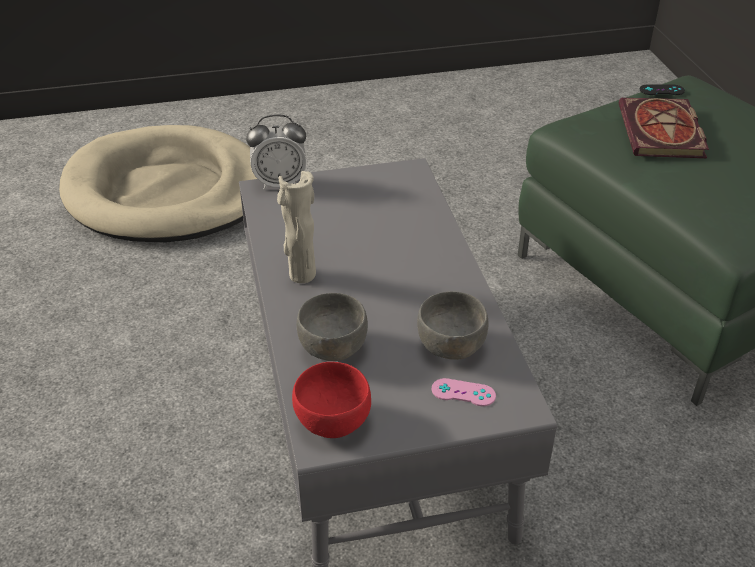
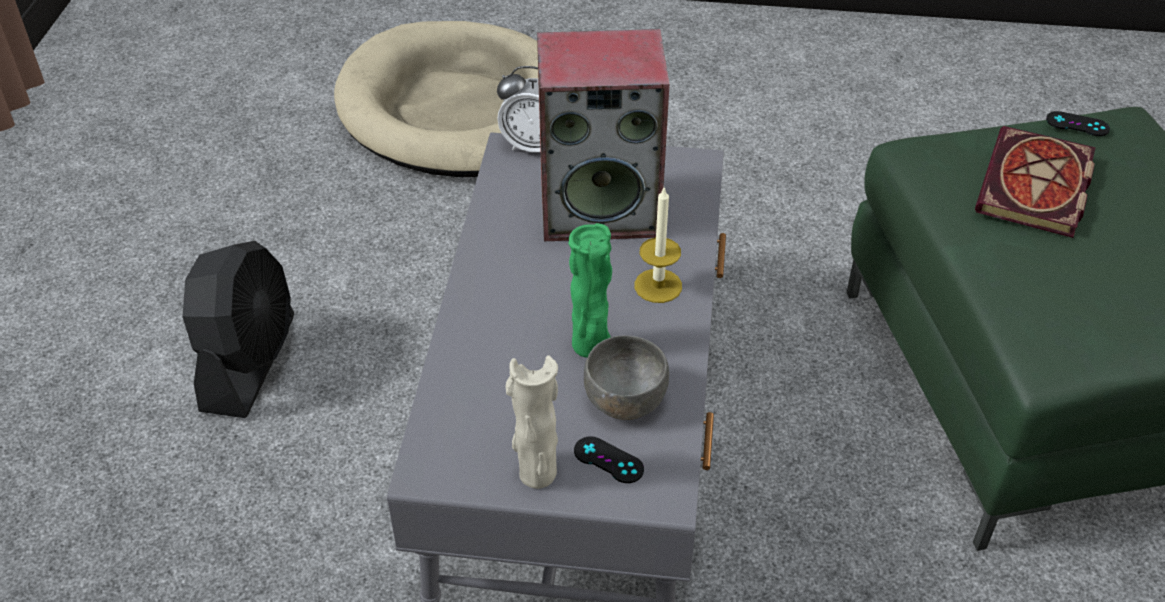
camera: 20 degrees right, 5 degrees up
(71, 421) = (249, 362): none -> black fan
(301, 274) = (502, 268): beige vase -> beige vase (537, 472)
(333, 347) = (493, 366): grey bowl -> none
(333, 420) = (451, 451): red bowl -> none
(356, 215) = (601, 208): none -> speaker
(403, 314) = (590, 347): none -> green vase
(429, 259) = (658, 286): none -> candle
(463, 392) = (608, 460): pink game controller -> black game controller

